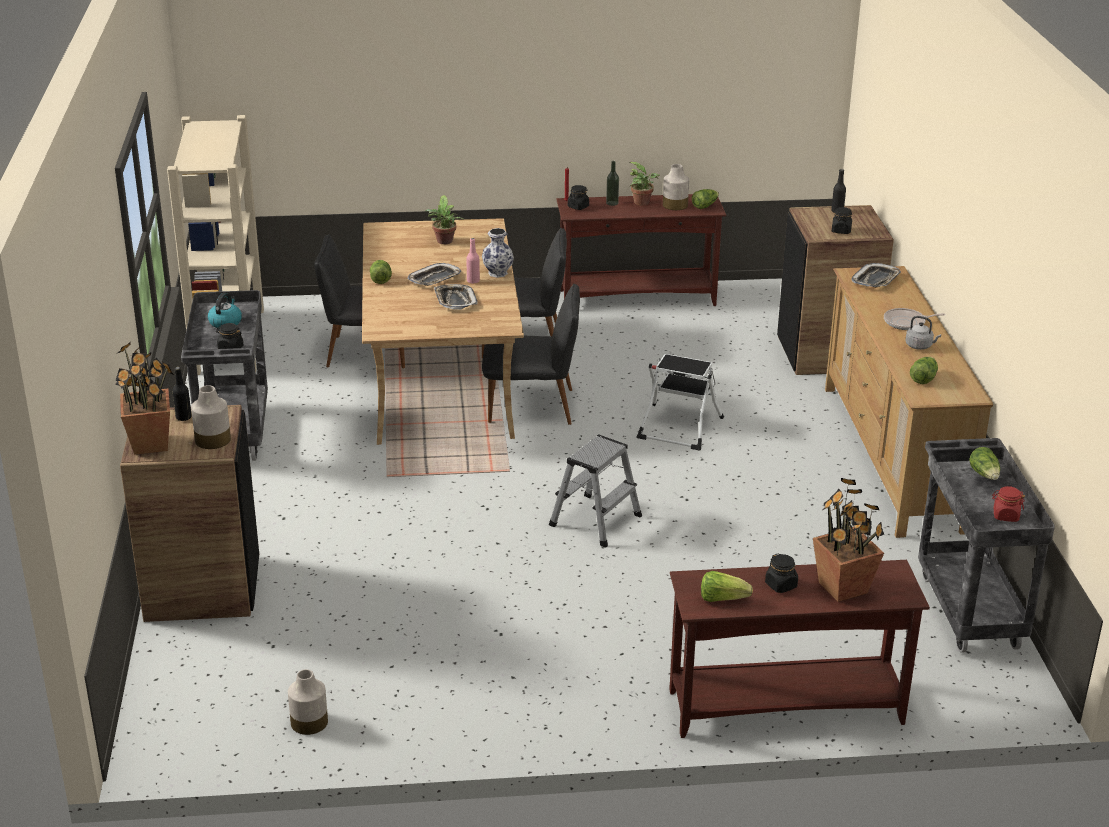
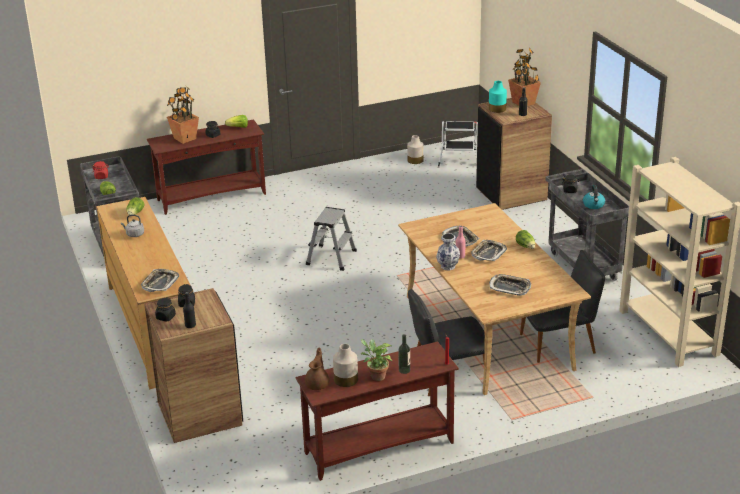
camera: 165 degrees right, 0 degrees up
(213, 440) = (497, 108): beige vase -> turquoise vase
(444, 242) = (509, 287): potted plant -> tray
(531, 406) = (410, 322): black chair -> none
(578, 207) = (432, 359): black jar -> black jar (165, 317)
(679, 425) = (301, 326): step ladder -> step ladder (459, 158)
(705, 205) = (318, 384): lettuce -> brown teapot
(906, 323) = (141, 250): frying pan -> none

